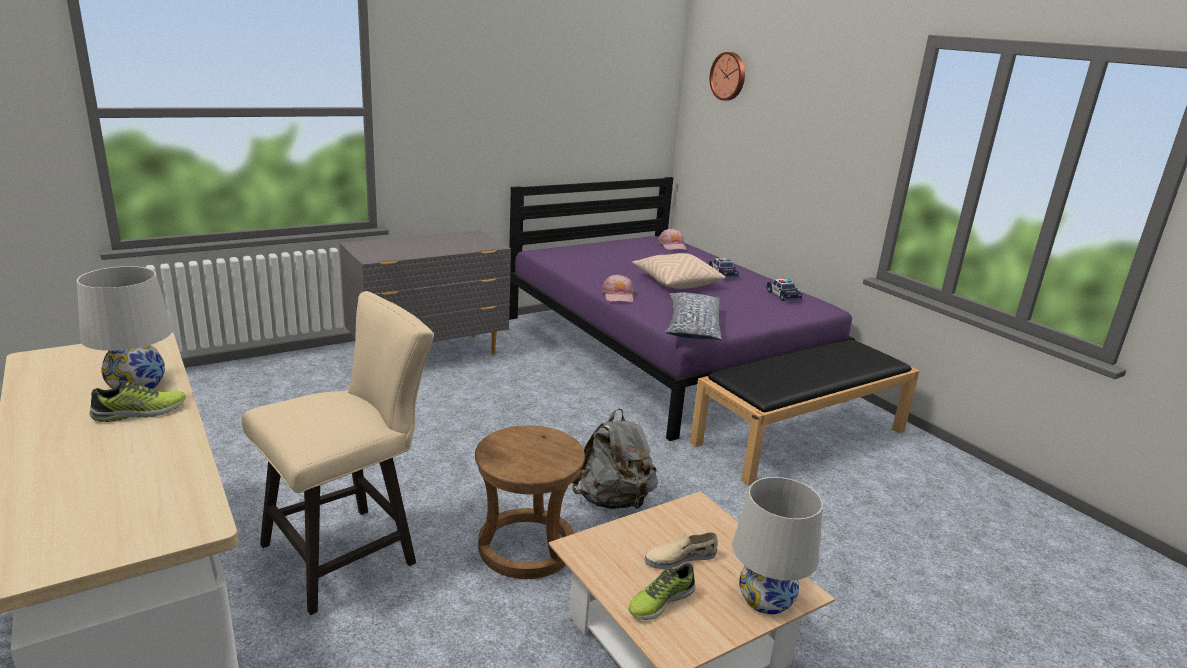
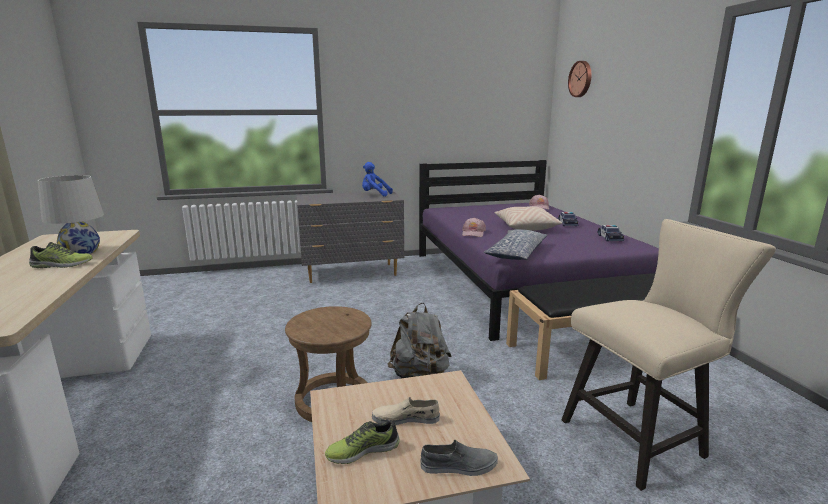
camera: 20 degrees right, 5 degrees down
(350, 551) = (214, 386): beige chair -> beige chair (640, 437)
(460, 239) = (374, 195): none -> blue plush toy
(765, 599) = (459, 466): white table lamp -> grey shoe

